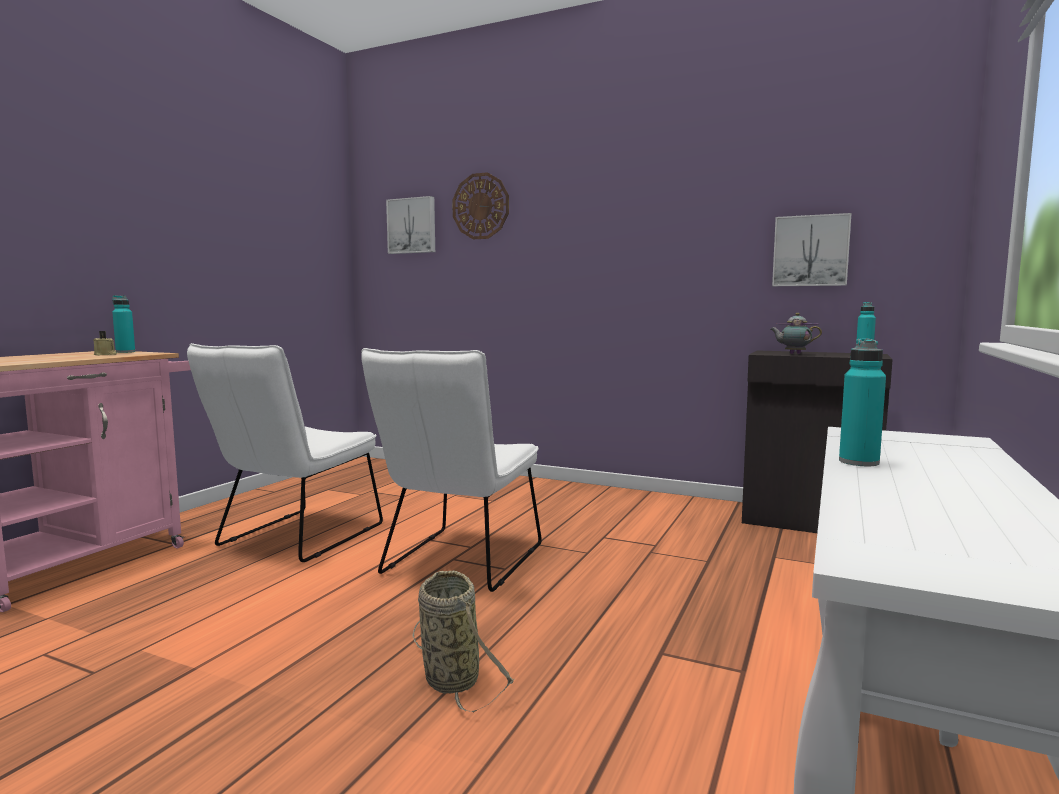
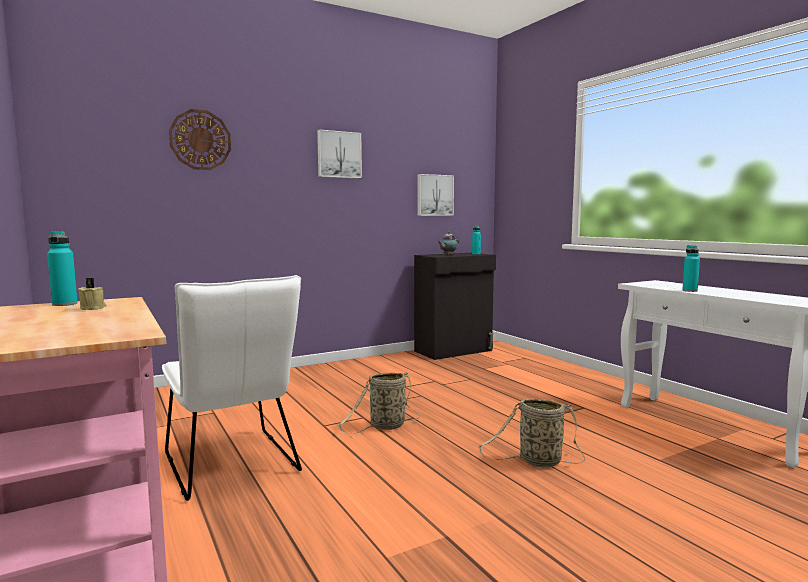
camera: 55 degrees left, 0 degrees up
(412, 226) = (116, 149): picture -> picture (338, 155)
(458, 563) = (385, 426): white chair -> basket

